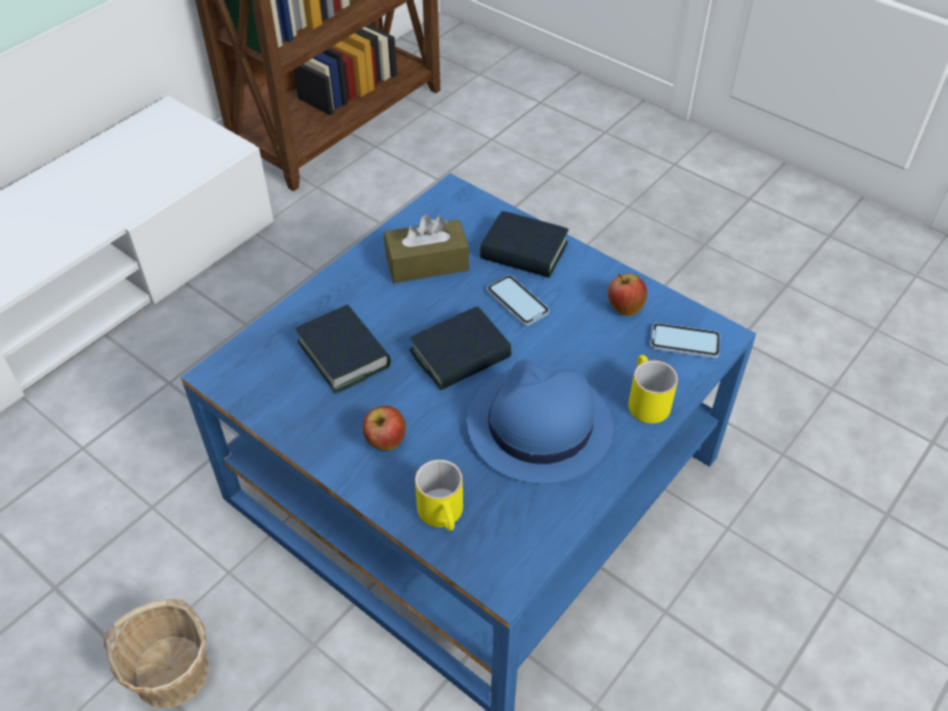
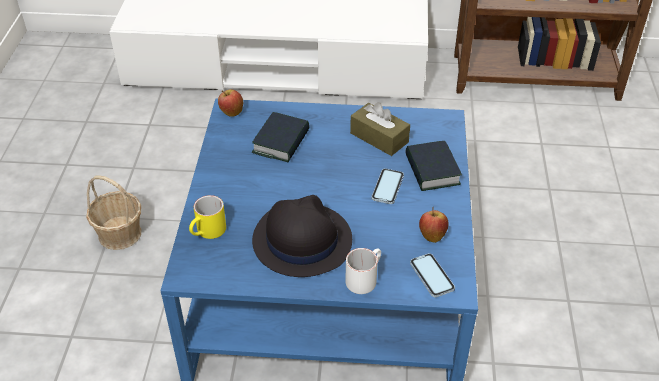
camera: 55 degrees right, 5 degrees down
(385, 442) = (237, 187): apple -> apple (231, 112)
(460, 355) = (323, 184): book -> none
(538, 426) = (301, 240): blue hat -> black hat
(644, 400) = (364, 278): yellow mug -> white mug

